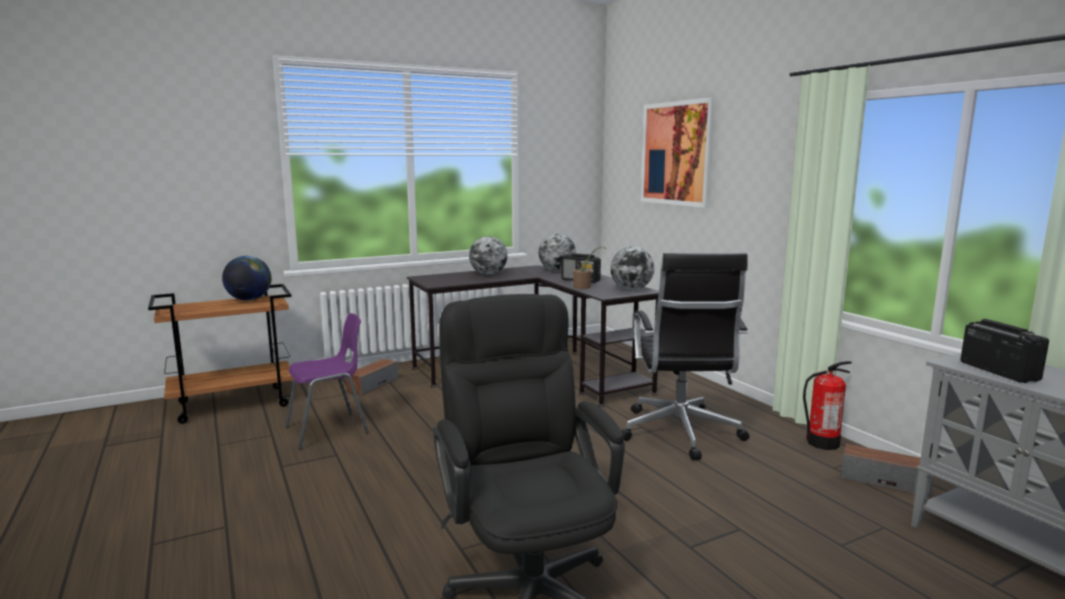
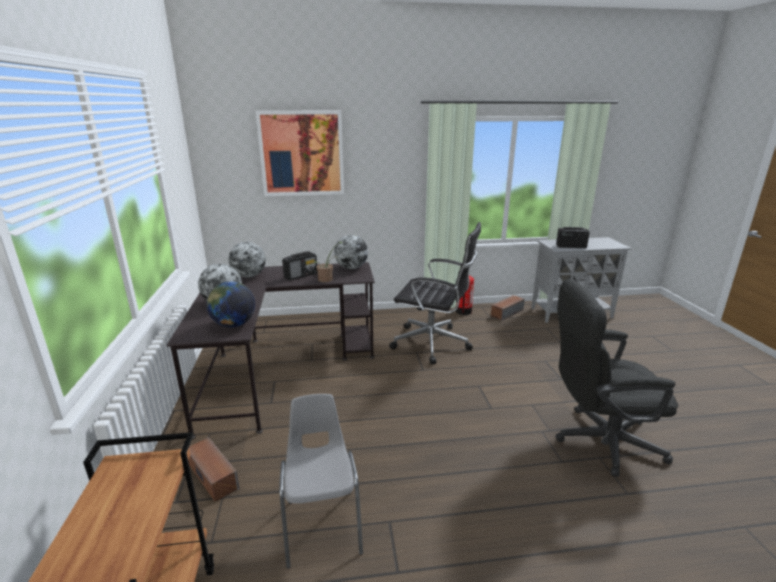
camera: 70 degrees left, 10 degrees up
(249, 299) = (107, 492): globe -> globe (233, 324)
(329, 430) = (322, 524): purple chair -> grey chair

